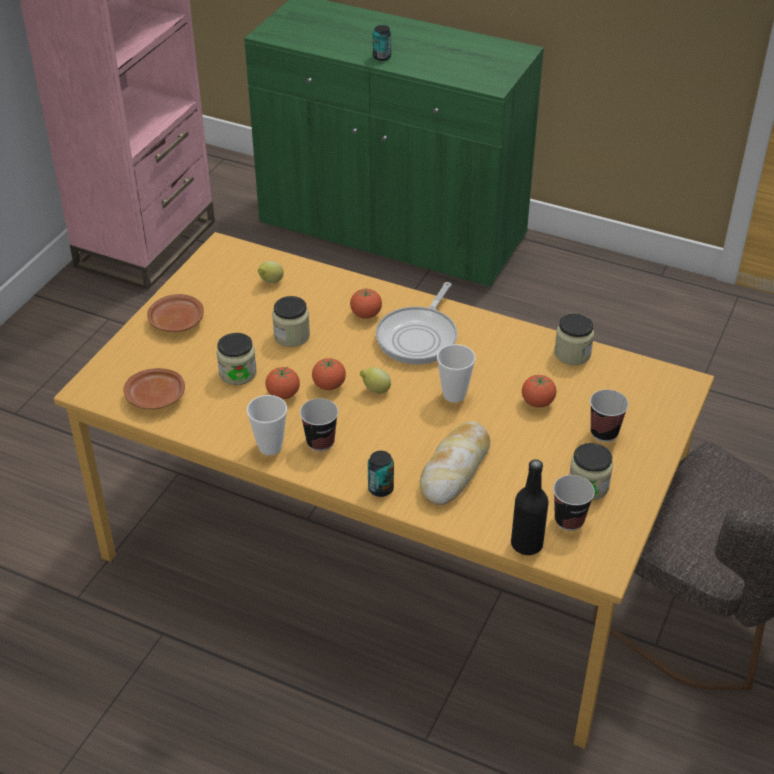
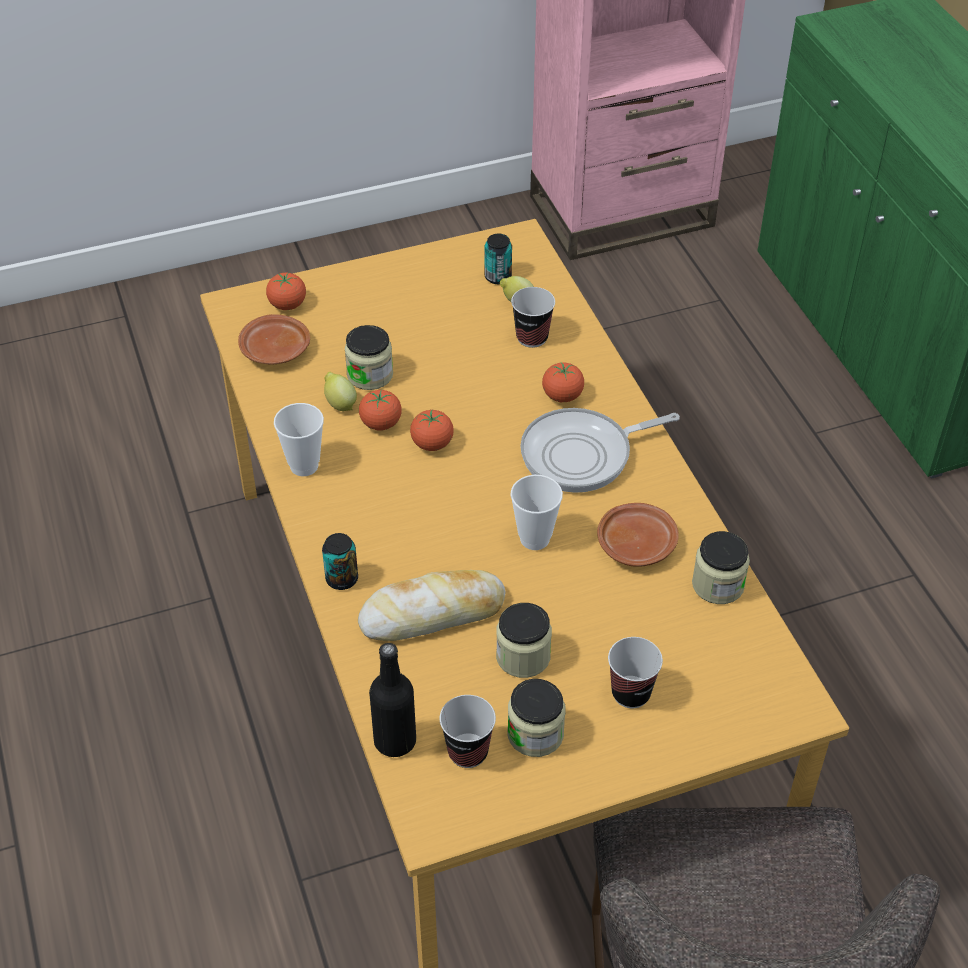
camera: 45 degrees right, 5 degrees up
(176, 321) = (385, 288): brown plate -> brown plate (636, 543)
(292, 336) = (465, 370): jar -> jar (523, 656)
(320, 442) = (351, 493): cup -> cup (532, 337)
(375, 390) = (467, 479): lemon -> lemon (340, 404)
(382, 57) = (921, 113): can -> can (498, 277)
(537, 402) = (606, 609): tomato -> tomato (287, 305)

